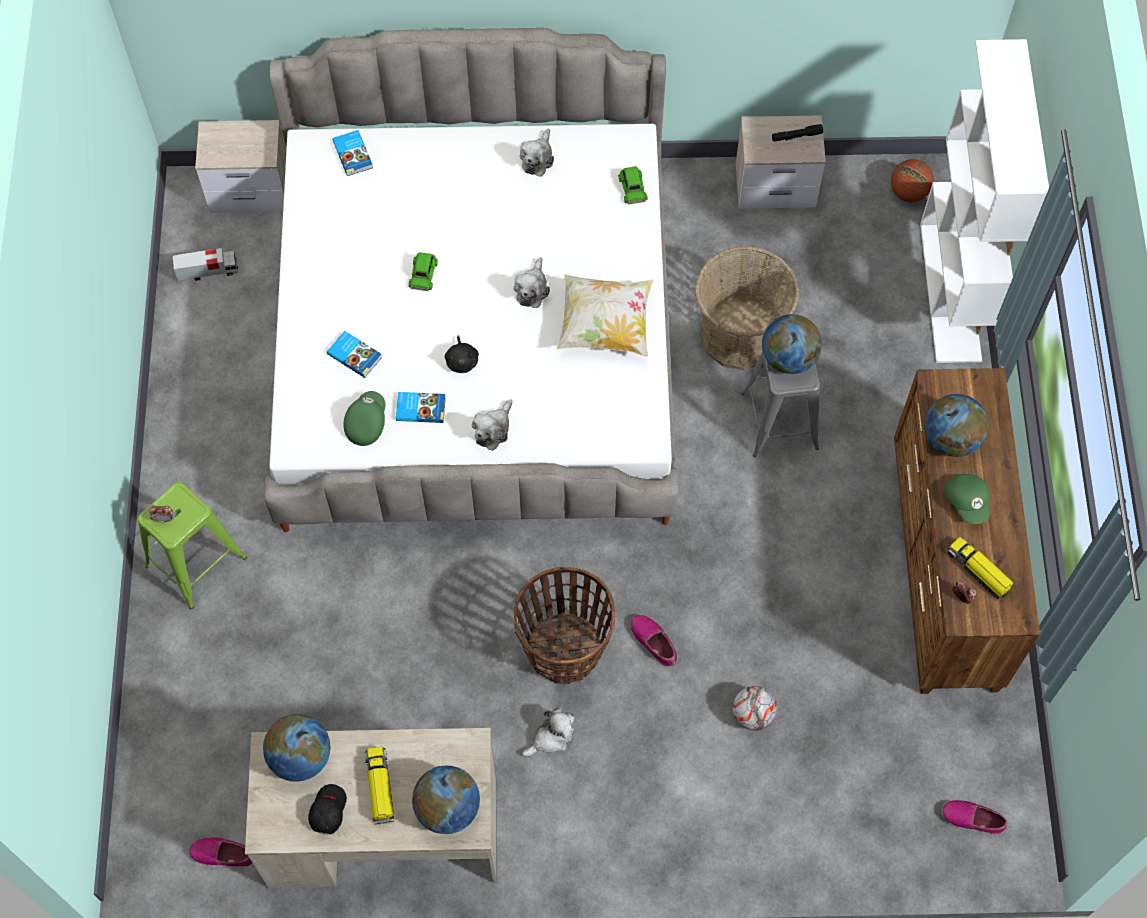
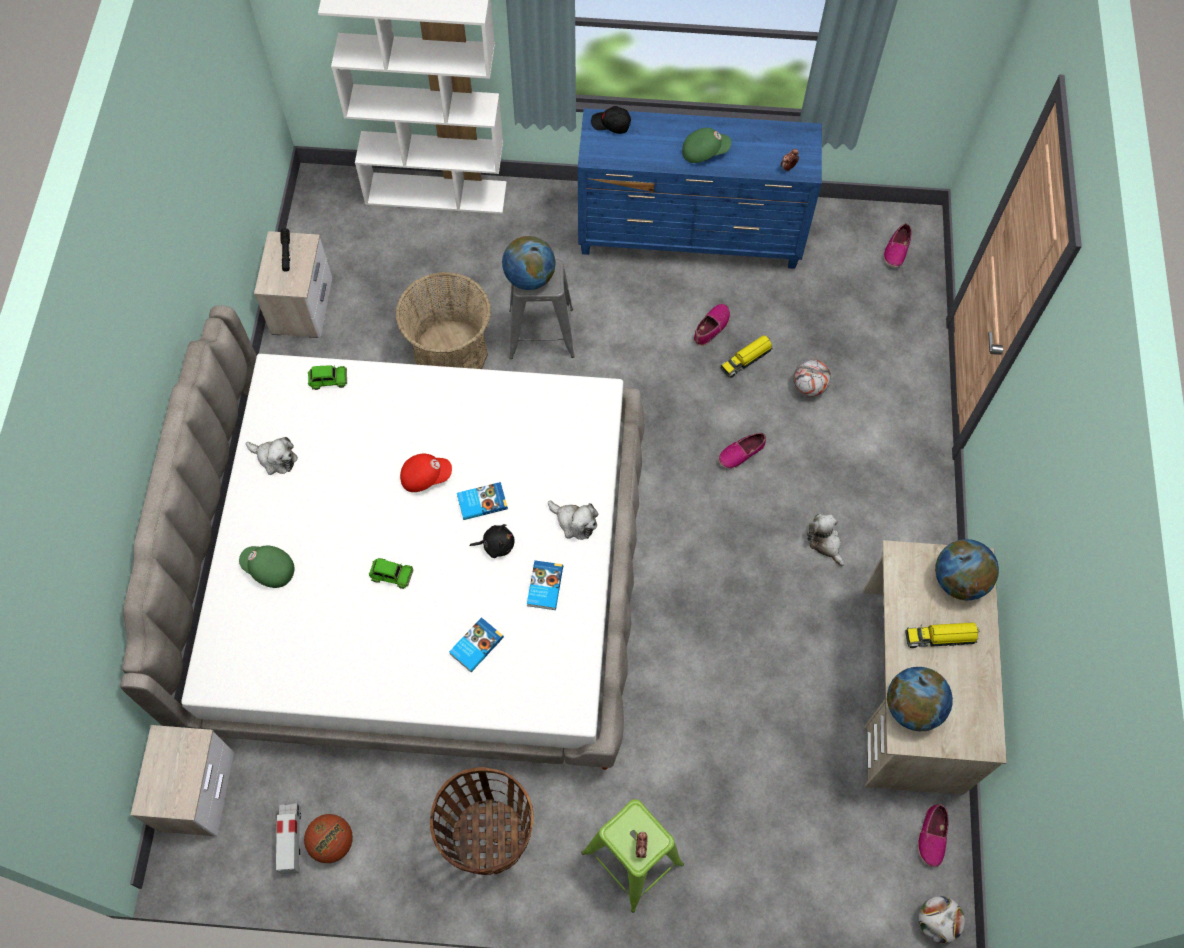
camera: 85 degrees left, 0 degrees up
(136, 857) = (936, 922): none -> football
(327, 810) = (963, 685): black cap -> black cap (611, 124)
(353, 154) = (230, 635): book -> book (481, 501)
(366, 422) = (554, 638): green cap -> green cap (269, 569)
(532, 289) = (425, 476): plush toy -> red cap
(564, 648) = (743, 525): basket -> basket (488, 837)
(605, 325) = (476, 417): pillow -> none
(818, 601) = (711, 327): none -> shoe
(908, 192) = (331, 207): basketball -> basketball (332, 842)
(943, 569) = (690, 237): brown dresser -> blue dresser
(950, 439) = (646, 153): globe -> none
(979, 571) = (766, 153): toy truck -> toy truck (746, 359)

